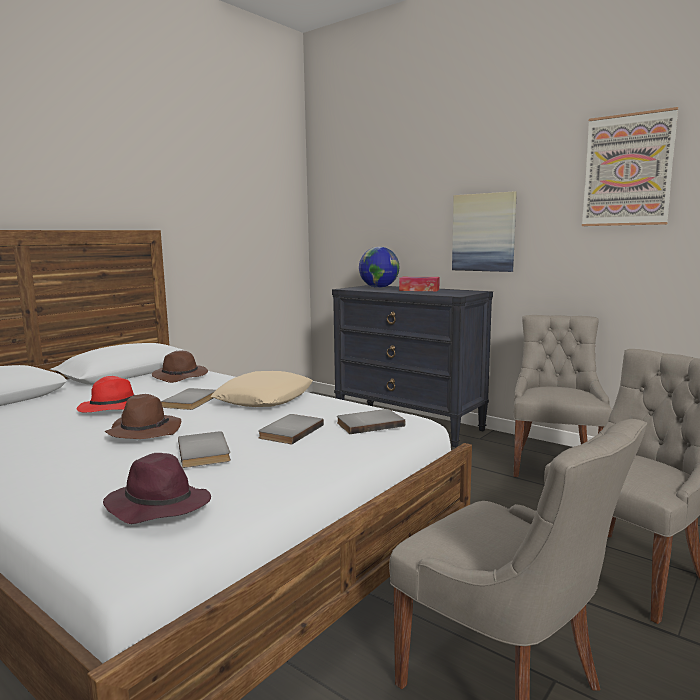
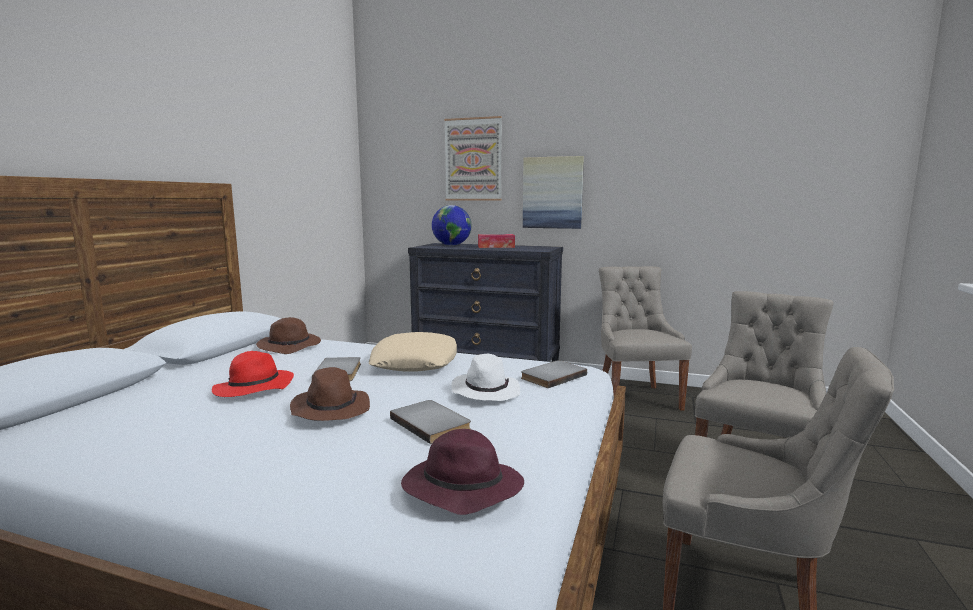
camera: 20 degrees left, 0 degrees up
(289, 431) = (485, 392): grey book -> white hat
(627, 170) = (682, 141): picture -> picture (473, 159)

